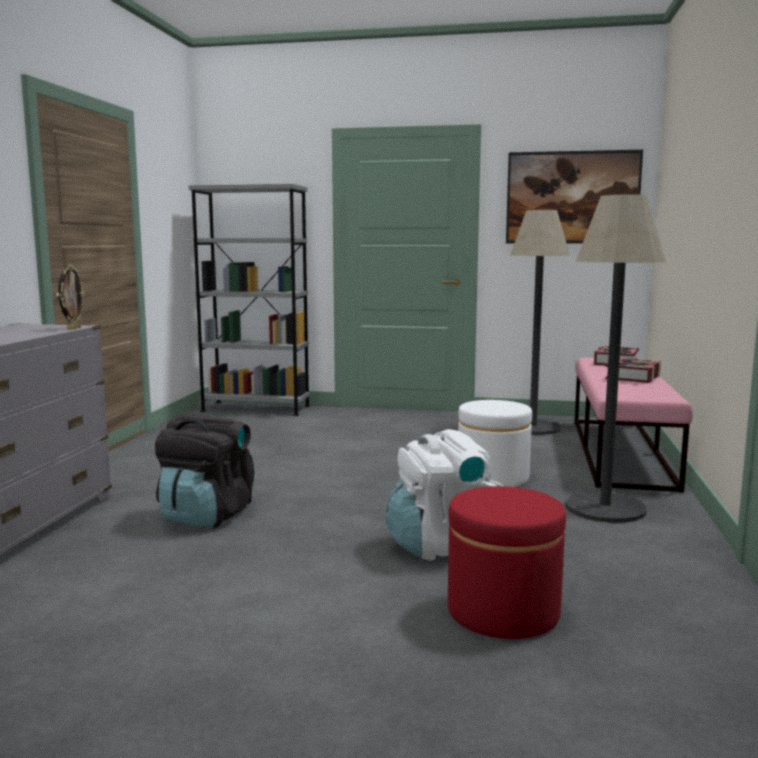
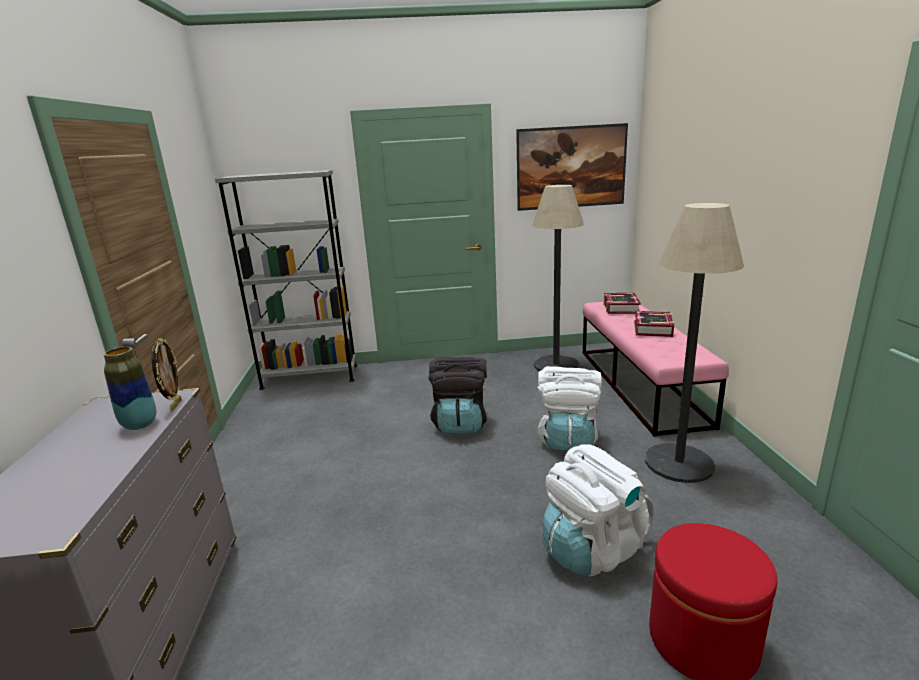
camera: 15 degrees left, 10 degrees up
(39, 332) = (140, 424): none -> vase
(206, 515) = (350, 554): black backpack -> black backpack (460, 423)
(493, 477) = (568, 438): white ottoman -> white backpack

